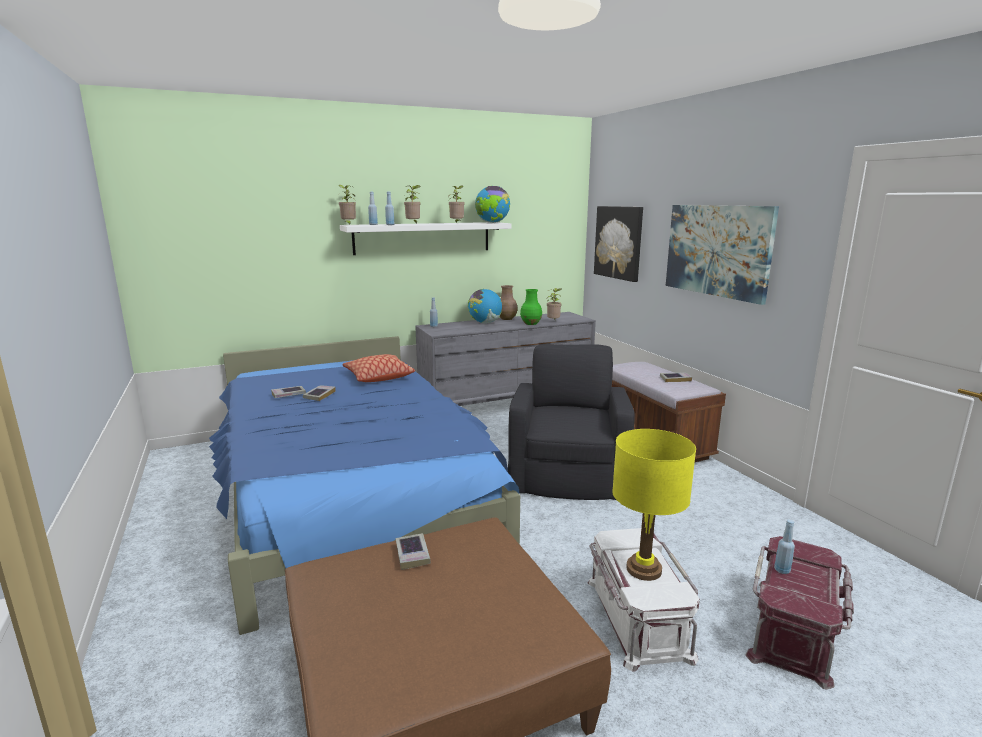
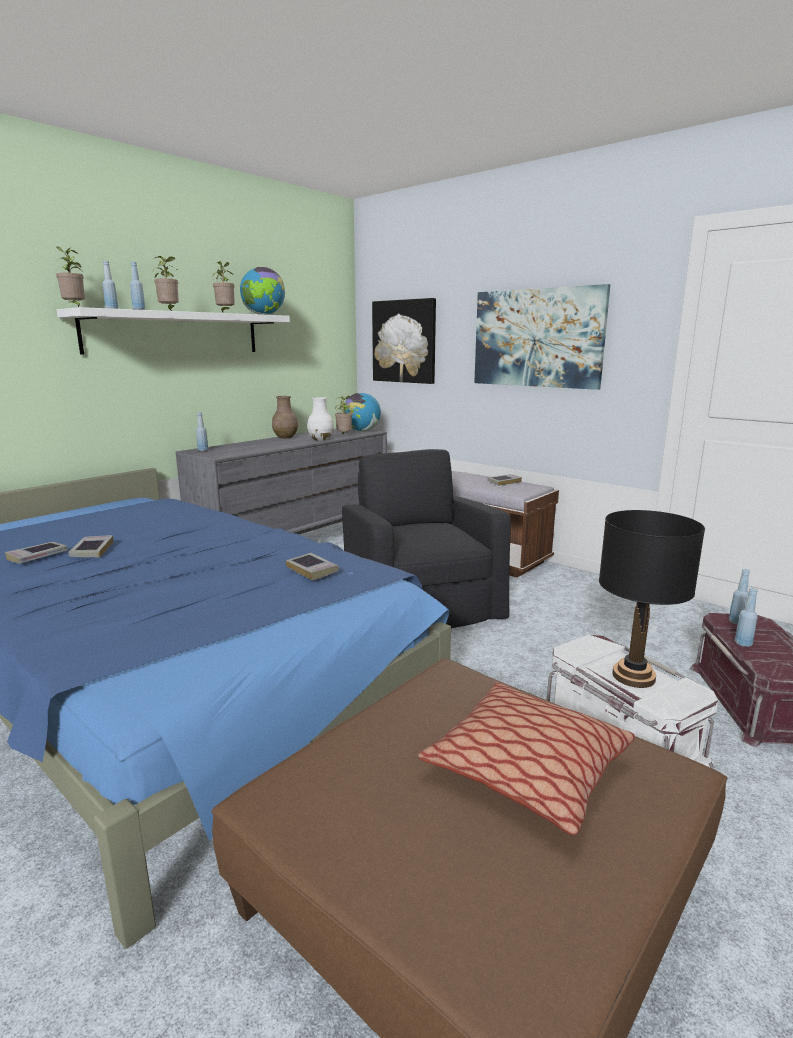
camera: 25 degrees left, 0 degrees up
(378, 377) = (159, 518): pillow -> pillow (526, 768)
(412, 554) = (393, 730): book -> book (312, 570)
(485, 323) = (265, 443): globe -> globe (362, 431)
(531, 323) = (321, 439): green vase -> white vase
(644, 569) = (634, 676): yellow table lamp -> black table lamp
(797, 550) = (736, 622): none -> blue bottle

